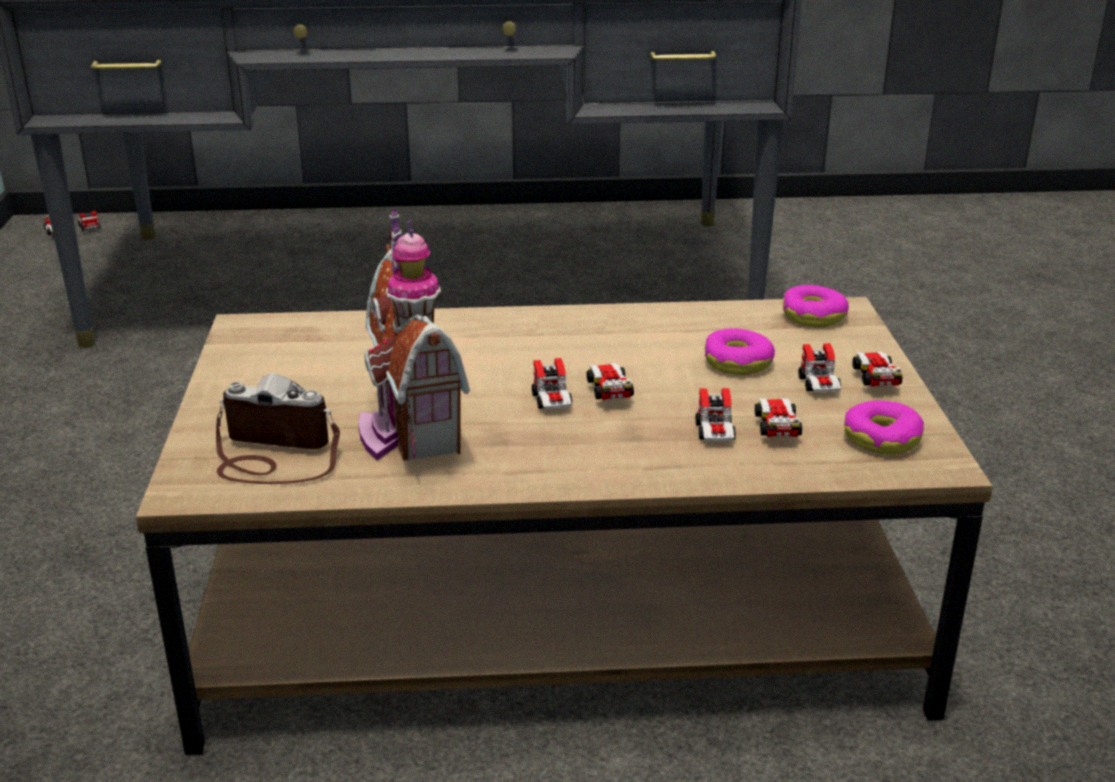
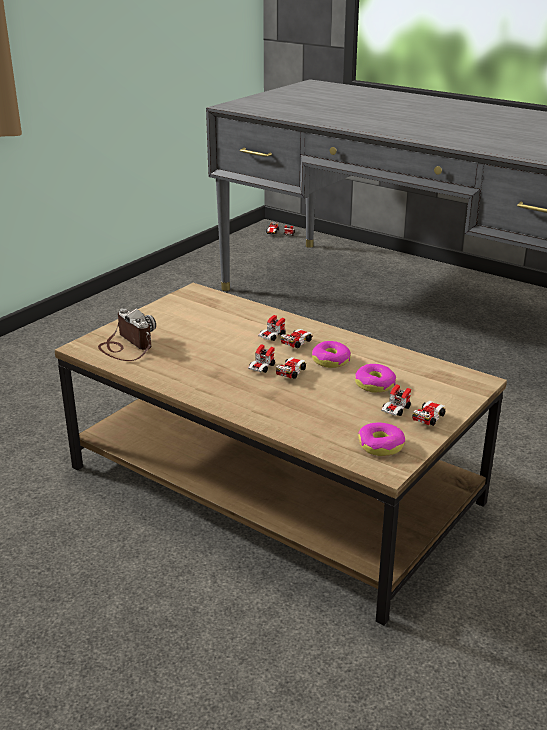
camera: 40 degrees right, 0 degrees up
(406, 430) = (187, 356): toy house -> none
(746, 430) = (323, 415): toy car -> toy car (285, 340)
(813, 316) = (456, 378): donut -> donut (331, 360)

